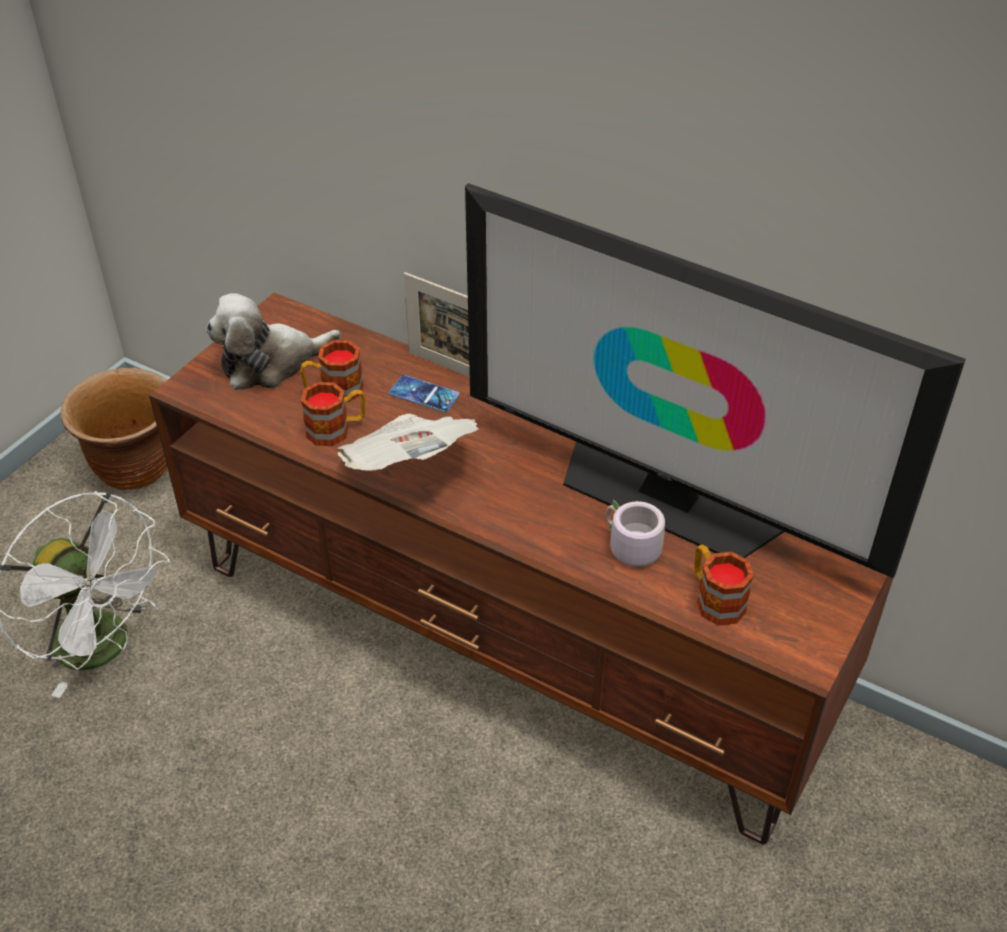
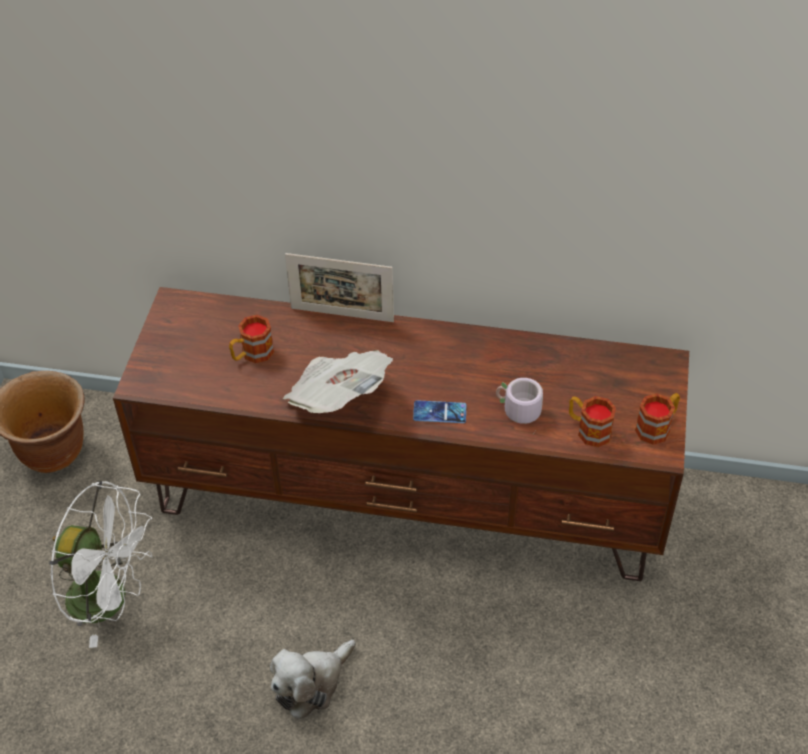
camera: 20 degrees left, 5 degrees up
(271, 364) = (192, 346): plush toy -> plush toy (311, 684)
(336, 429) = (271, 384): mug -> mug (657, 427)
(424, 394) = (320, 338): phone -> phone (439, 412)
(668, 498) = (526, 367): television -> none

